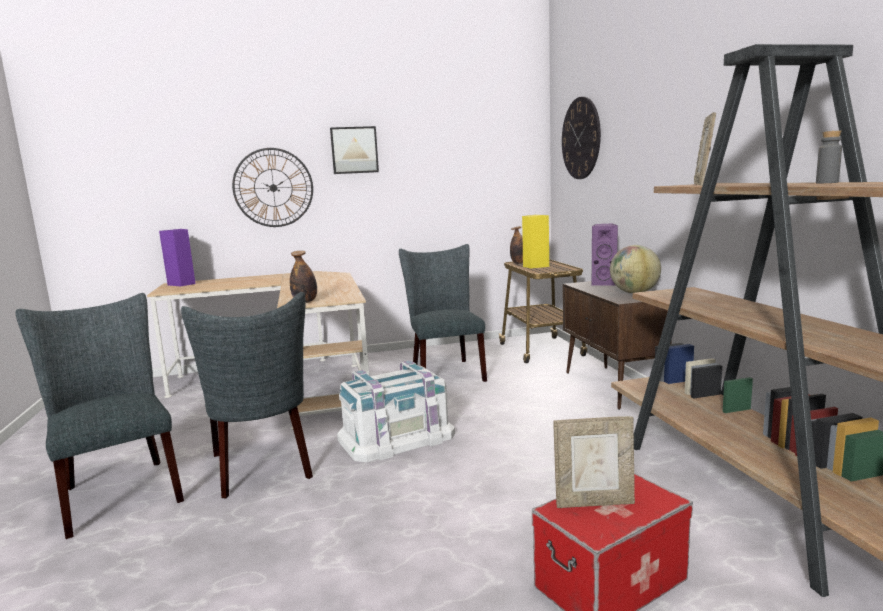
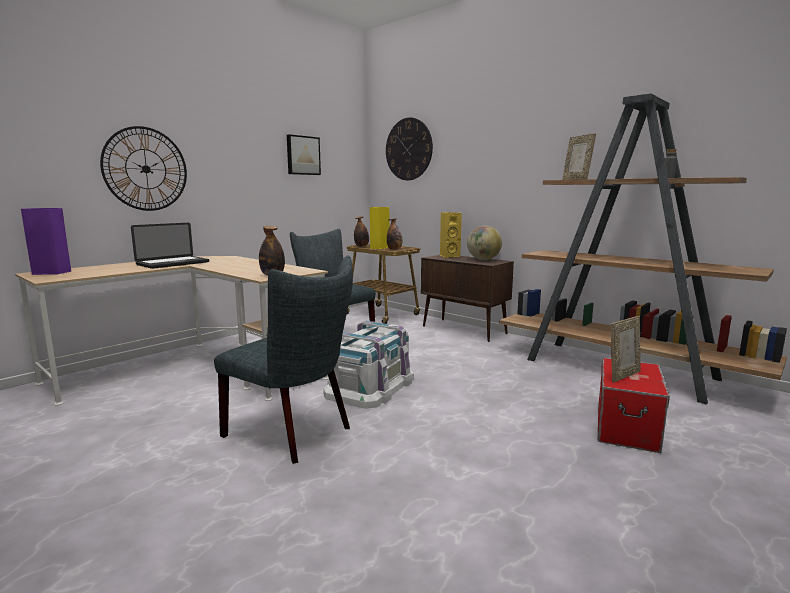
camera: 35 degrees left, 0 degrees up
(119, 491) = (164, 492): grey chair -> none
(277, 280) = (173, 263): none -> laptop
(354, 150) = (224, 139): picture -> picture (302, 155)
(545, 270) = (394, 249): none -> bottle
(604, 283) = (449, 256): purple speaker -> yellow speaker

